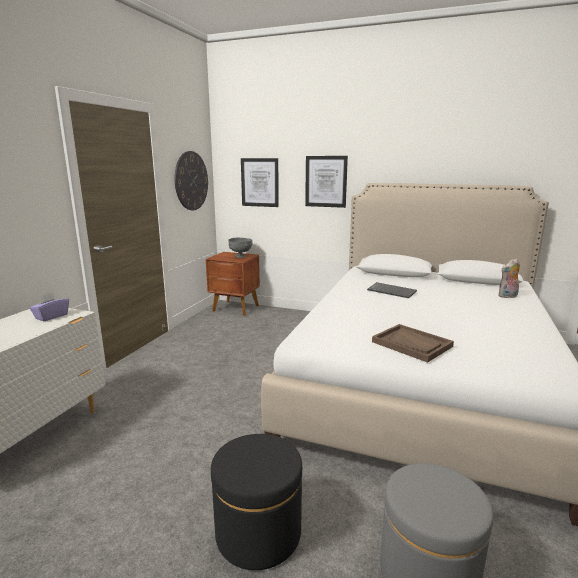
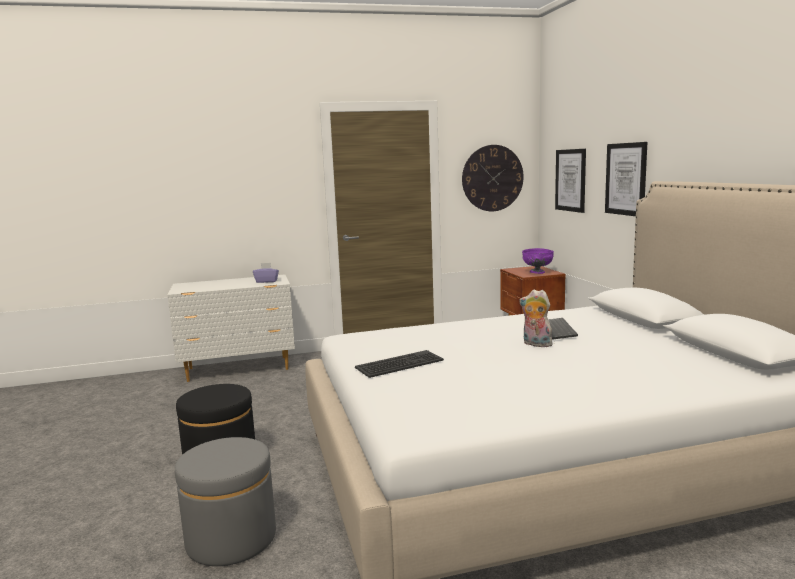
camera: 55 degrees right, 5 degrees down
(240, 257) = (537, 272): grey bowl -> purple bowl
(412, 344) = (400, 364): brown tray -> keyboard
(508, 296) = (695, 377): plush toy -> plush toy (535, 344)

